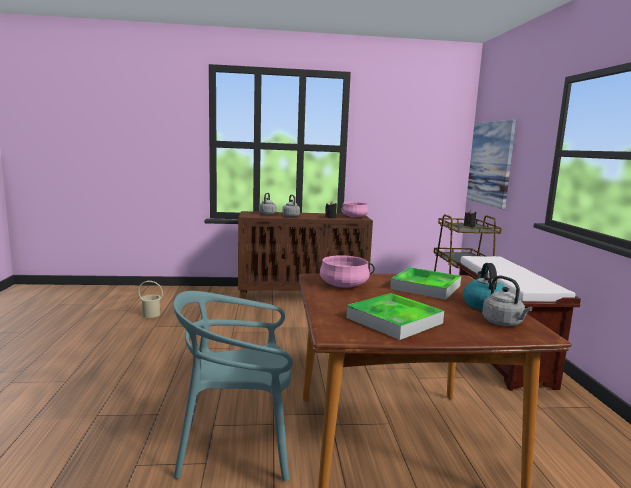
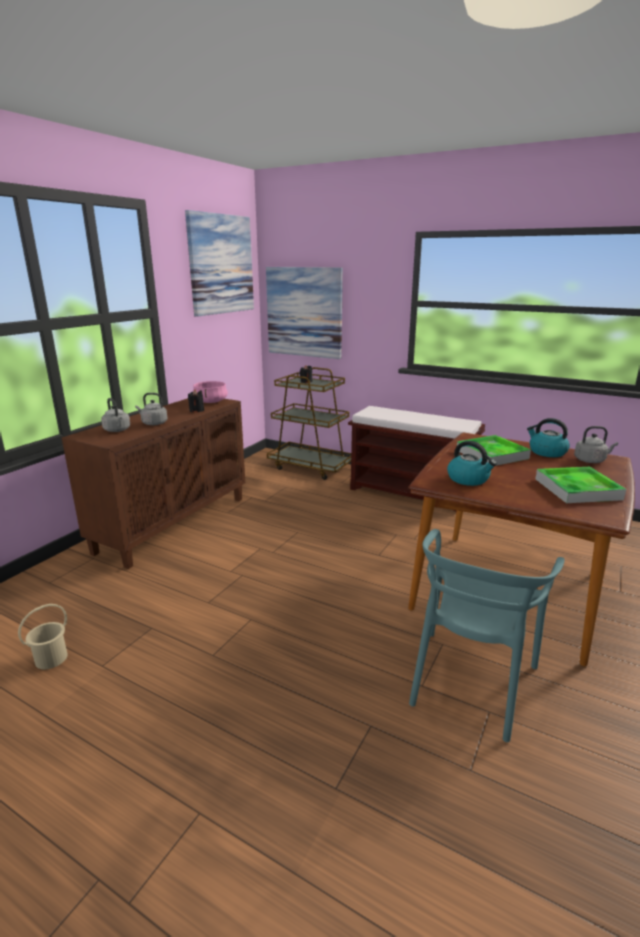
camera: 55 degrees left, 10 degrees up
(344, 285) = (468, 479): pink cooking pot -> kettle
(423, 119) = (221, 264): none -> picture

